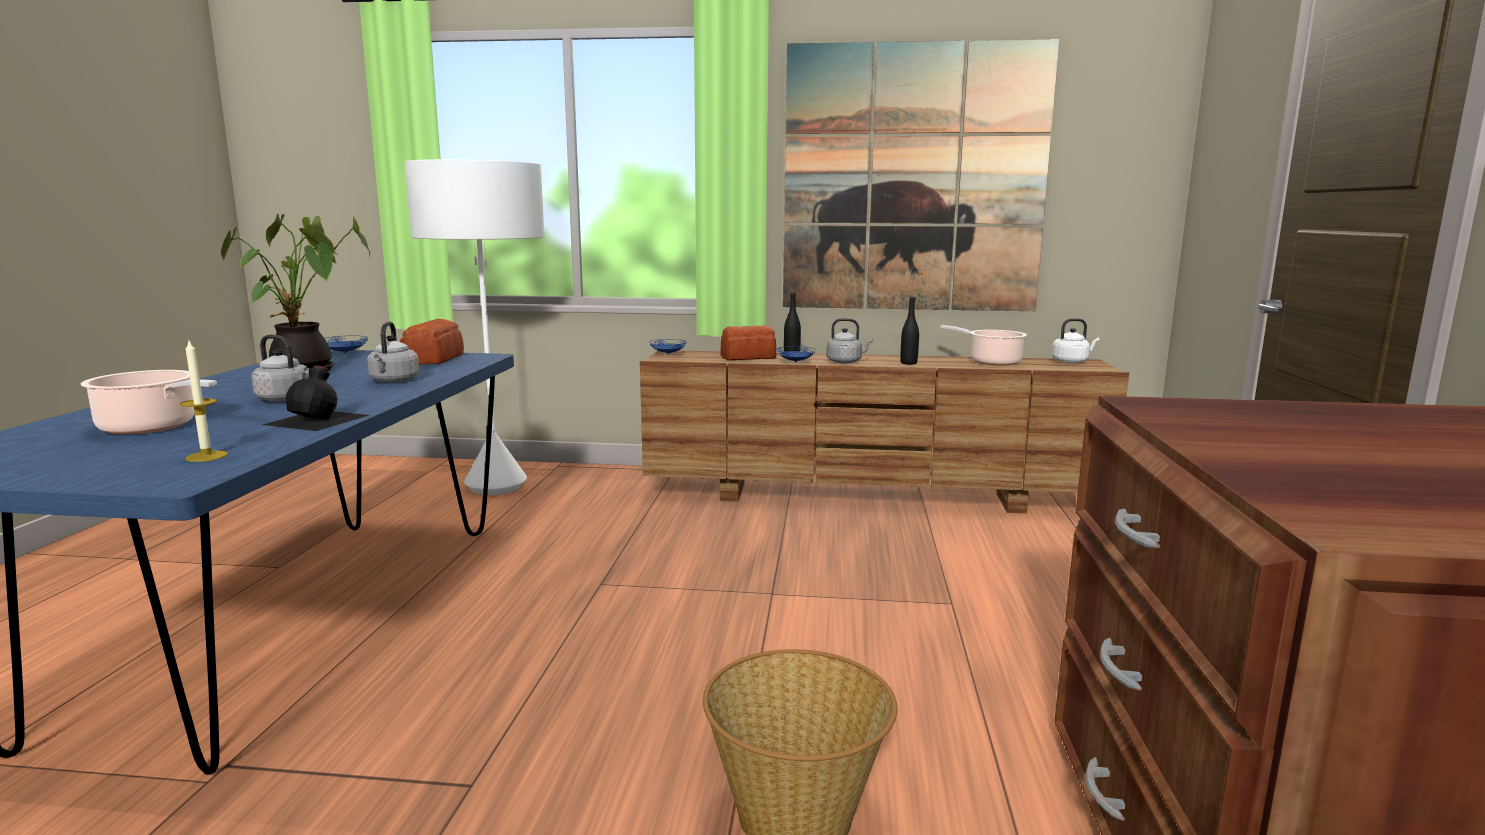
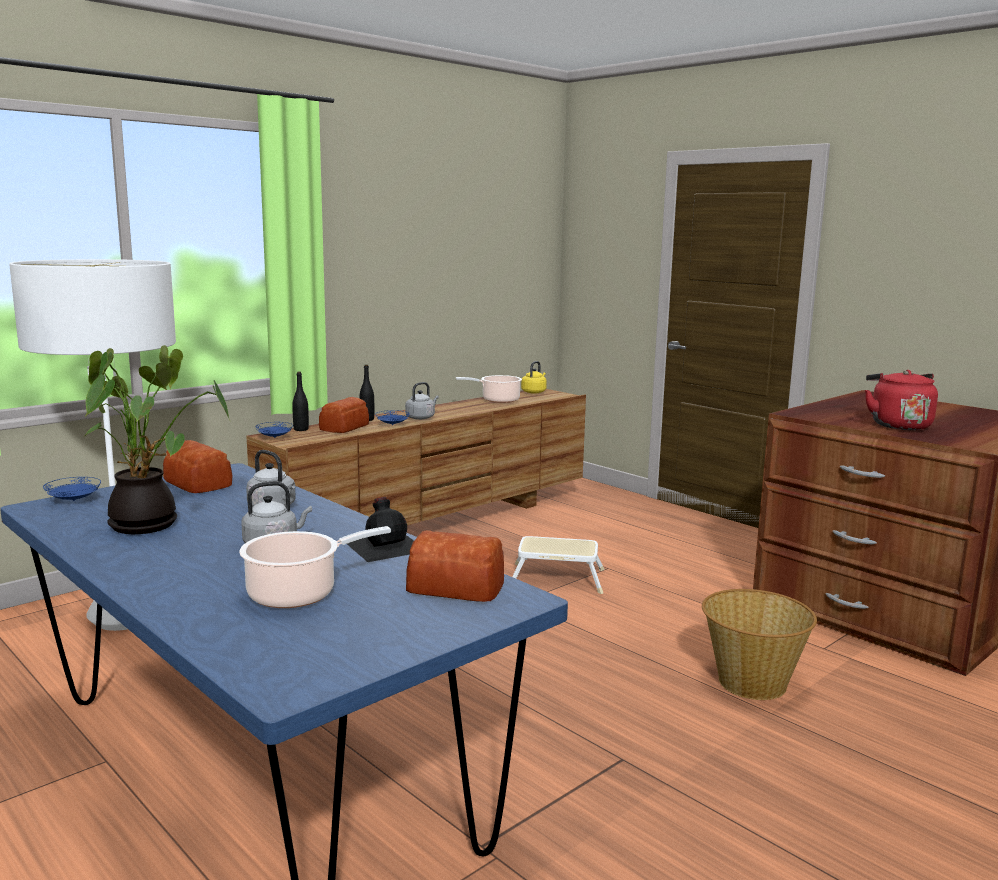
camera: 50 degrees left, 0 degrees up
(206, 456) = (454, 586): candle -> bread
(865, 589) = (557, 578): none -> beige step ladder
(908, 363) = (459, 410): black bottle -> black bottle (301, 429)
(913, 180) = (415, 262): picture -> none
(1072, 361) = (534, 392): white kettle -> yellow kettle
(1300, 454) = (897, 425): none -> red kettle

